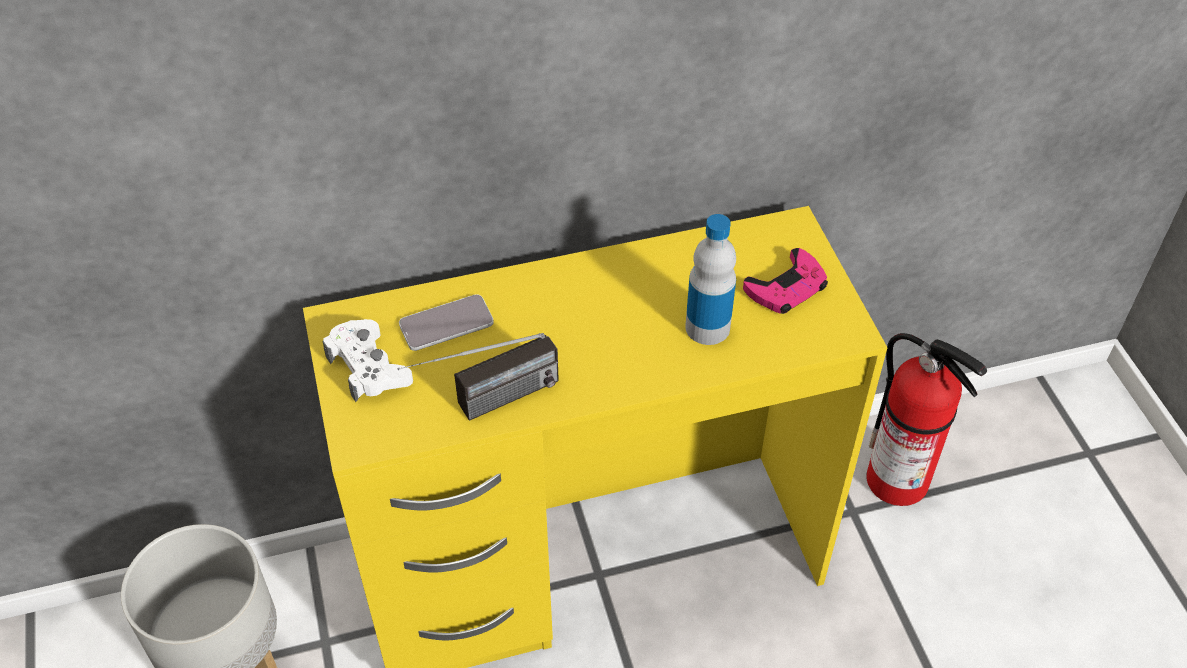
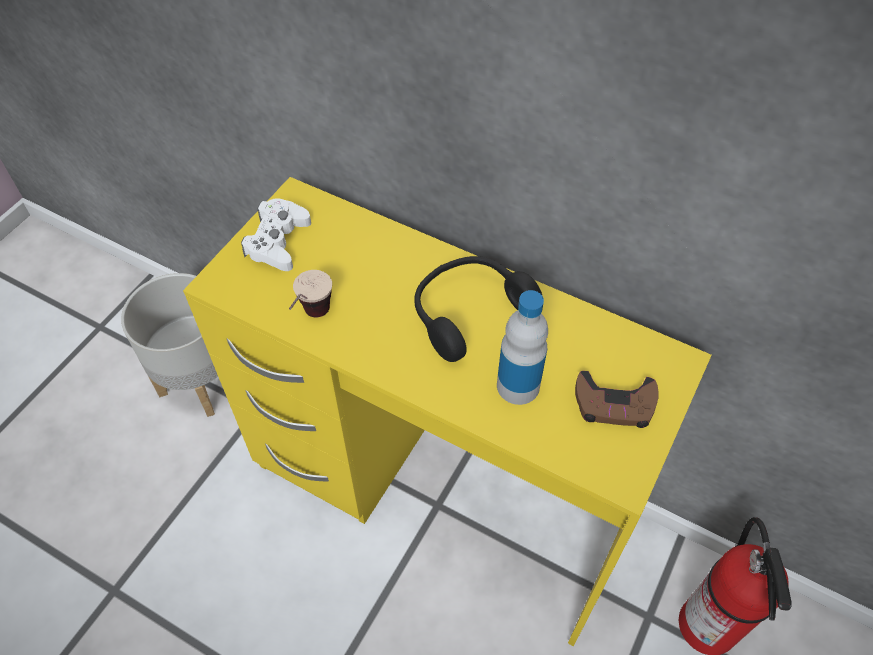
camera: 45 degrees right, 5 degrees up
(446, 324) = (354, 248): phone -> none
(485, 405) = (311, 320): radio -> cup
(604, 303) = (468, 311): none -> black headphones
(787, 288) = (614, 404): pink game controller -> brown game controller

